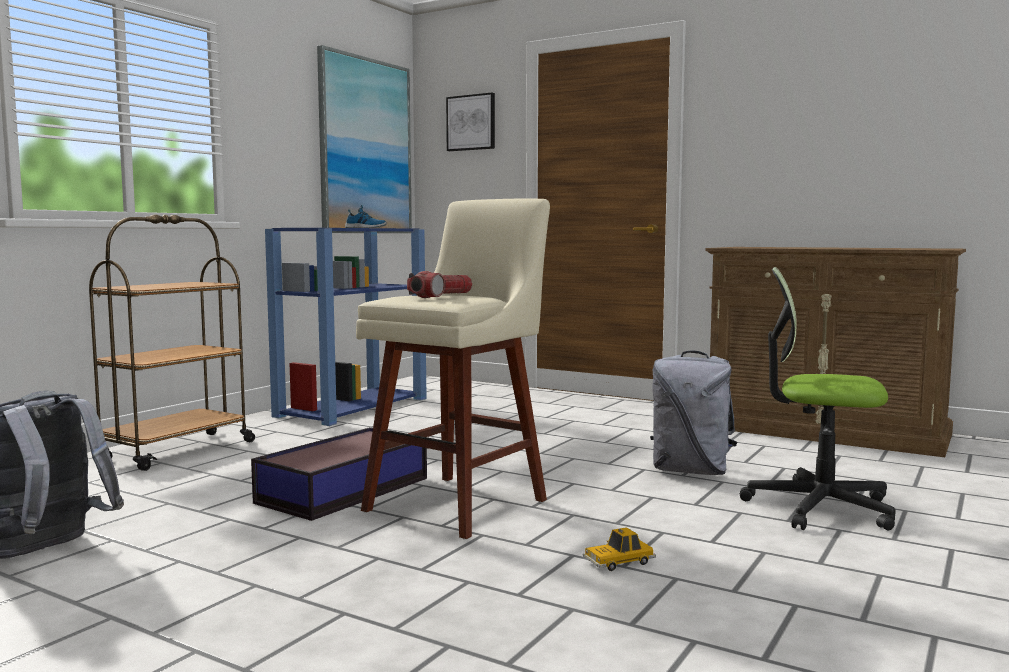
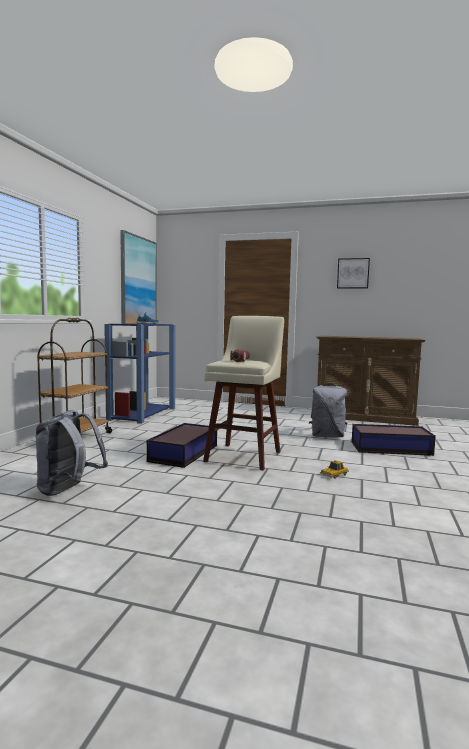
camera: 15 degrees left, 0 degrees up
(471, 122) = (189, 271): picture -> picture (353, 273)
(818, 507) = (389, 448): office chair -> storage box

